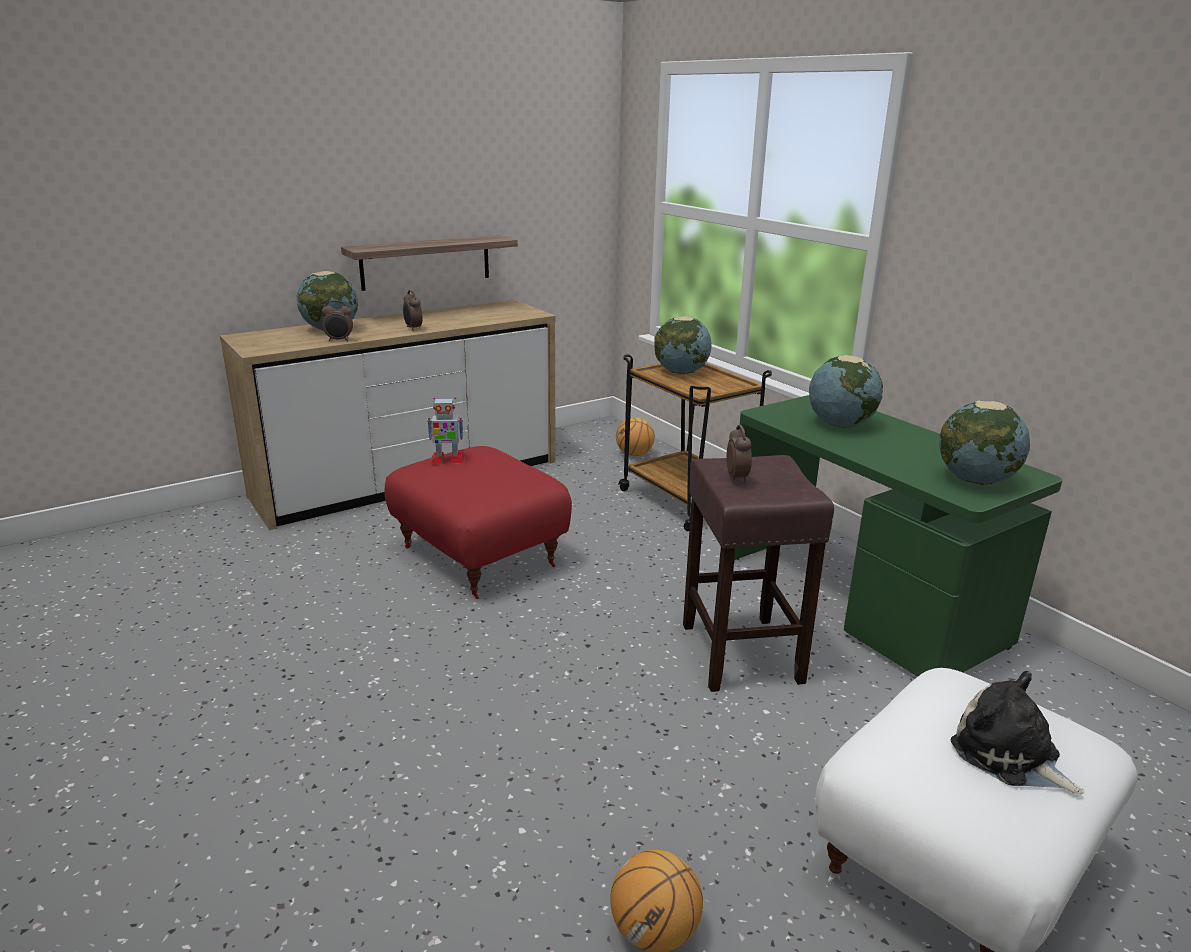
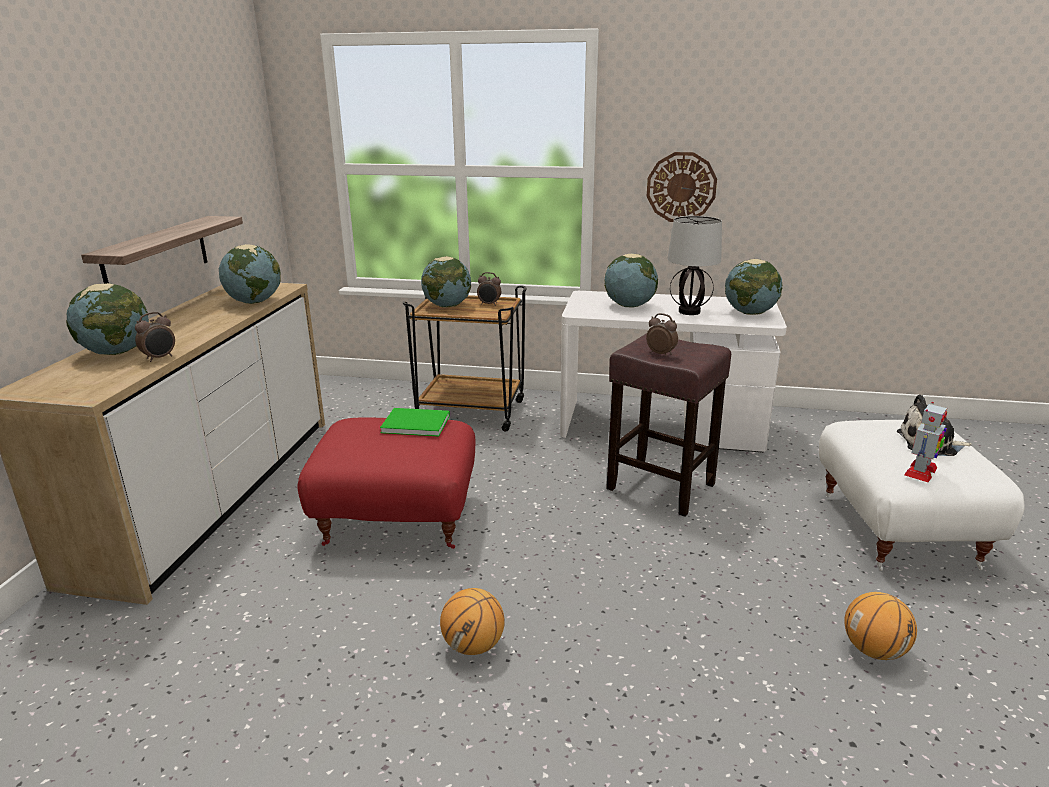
camera: 45 degrees left, 0 degrees up
(413, 328) = (207, 327): alarm clock -> alarm clock (489, 304)
(447, 459) = (347, 439): toy robot -> toy robot (920, 472)
(485, 319) = (254, 302): none -> globe
(513, 468) = (414, 423): none -> green book
(634, 454) = (377, 395): basketball -> basketball (474, 646)
(861, 601) = (662, 426): green desk -> white desk
(897, 453) = (690, 311): none -> table lamp
(982, 282) = (681, 187): none -> wall clock

